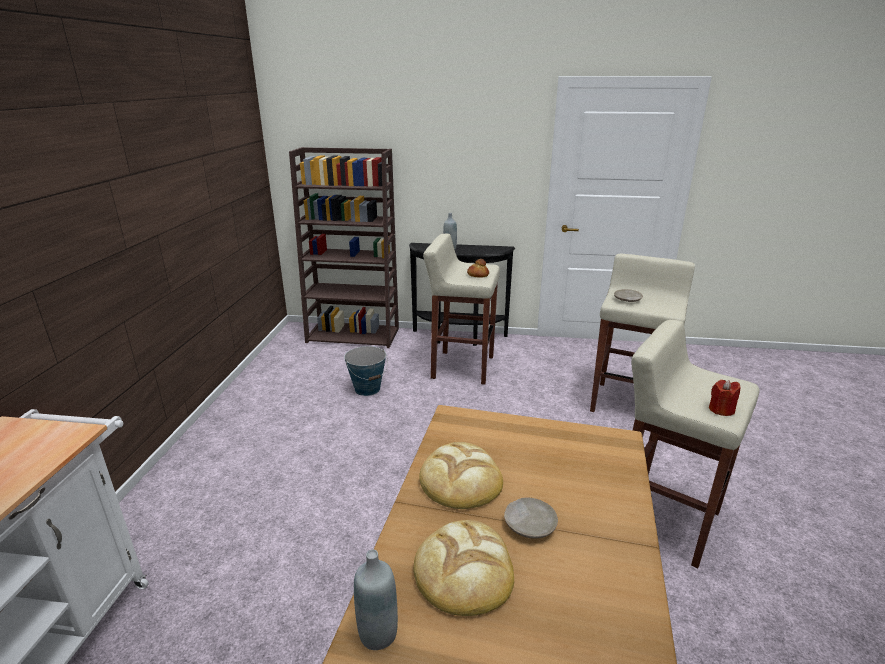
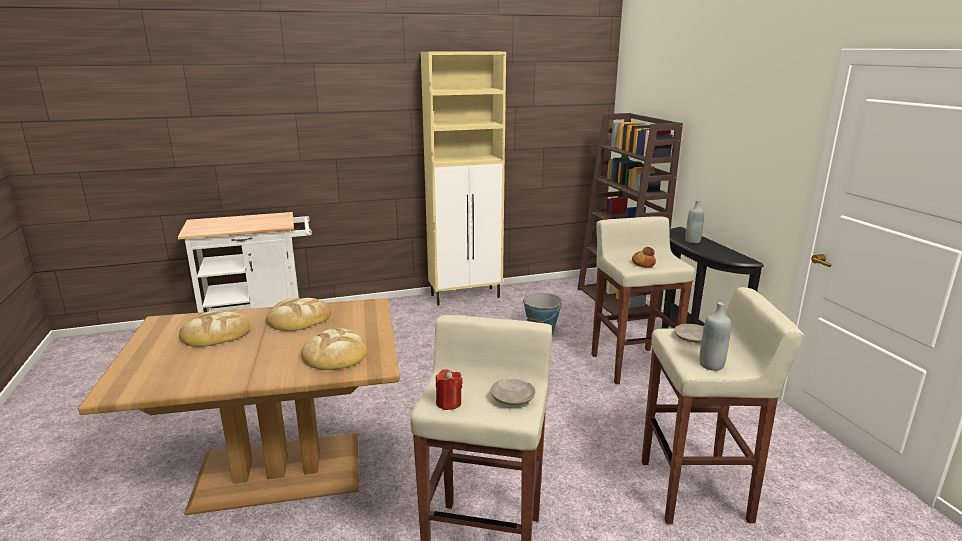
camera: 65 degrees right, 5 degrees down
(232, 406) = (466, 296): none -> beige cabinet
(378, 633) = (170, 322): grey bottle -> grey bottle (711, 365)
(530, 524) = (259, 345): beige plate -> beige plate (513, 398)
(581, 463) = (336, 354): none -> bread

